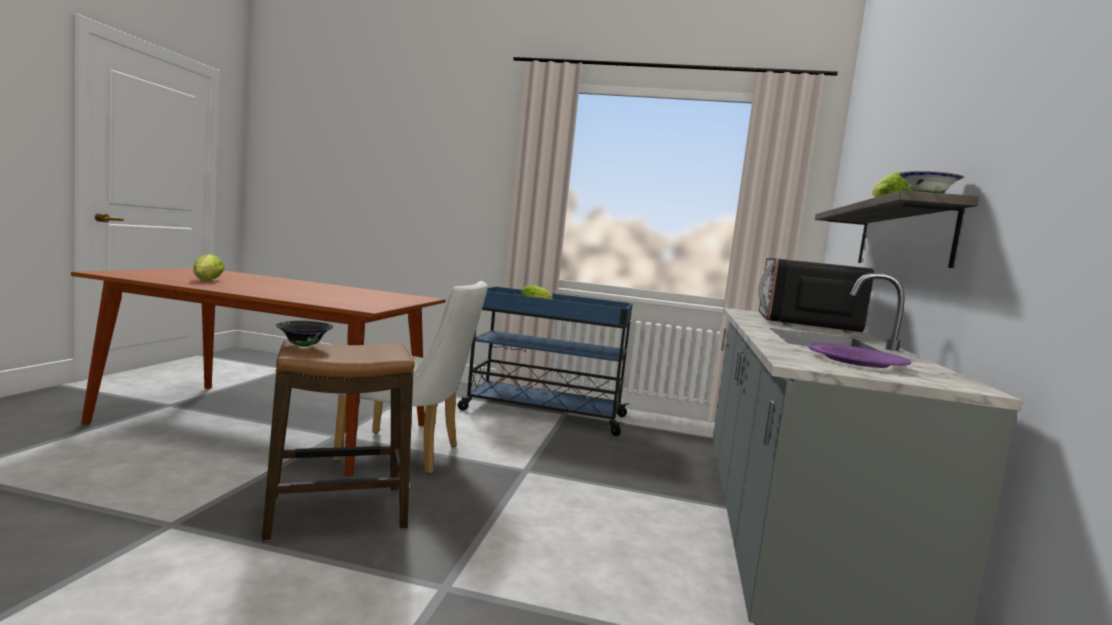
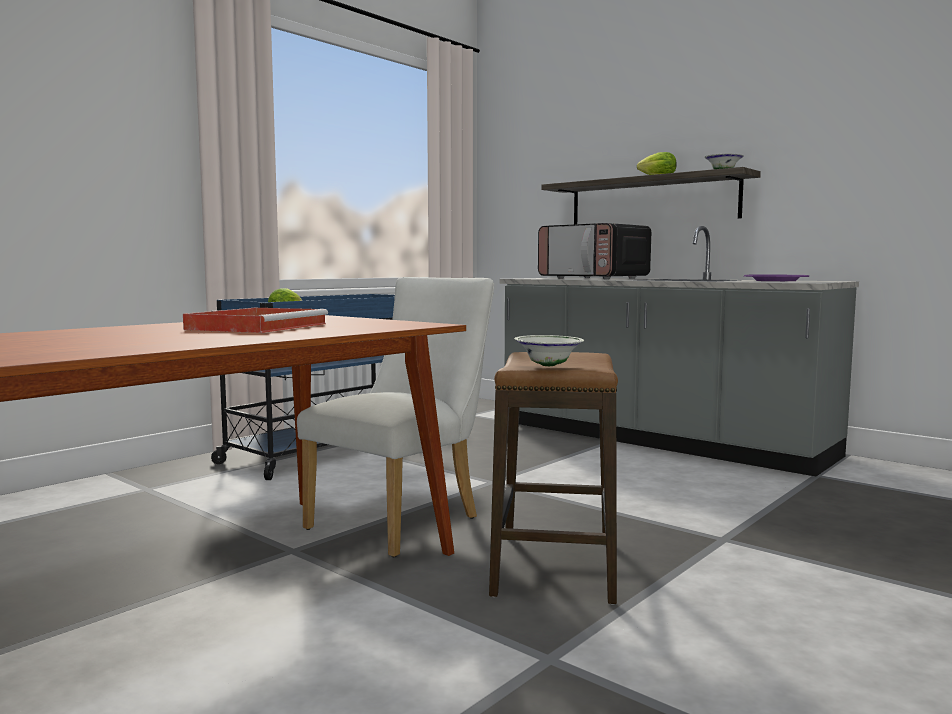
camera: 60 degrees left, 0 degrees up
(206, 281) = (79, 345): lettuce -> none
(304, 345) = (548, 365): black bowl -> white bowl
(327, 292) = (259, 326): none -> red tray

